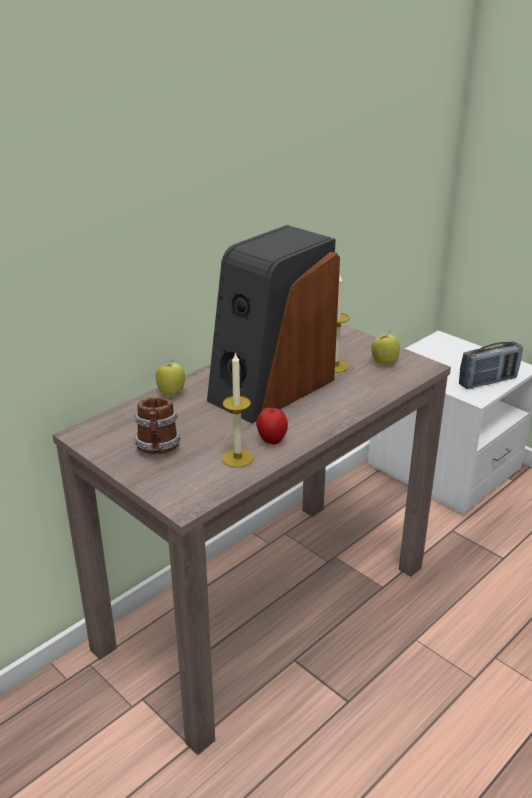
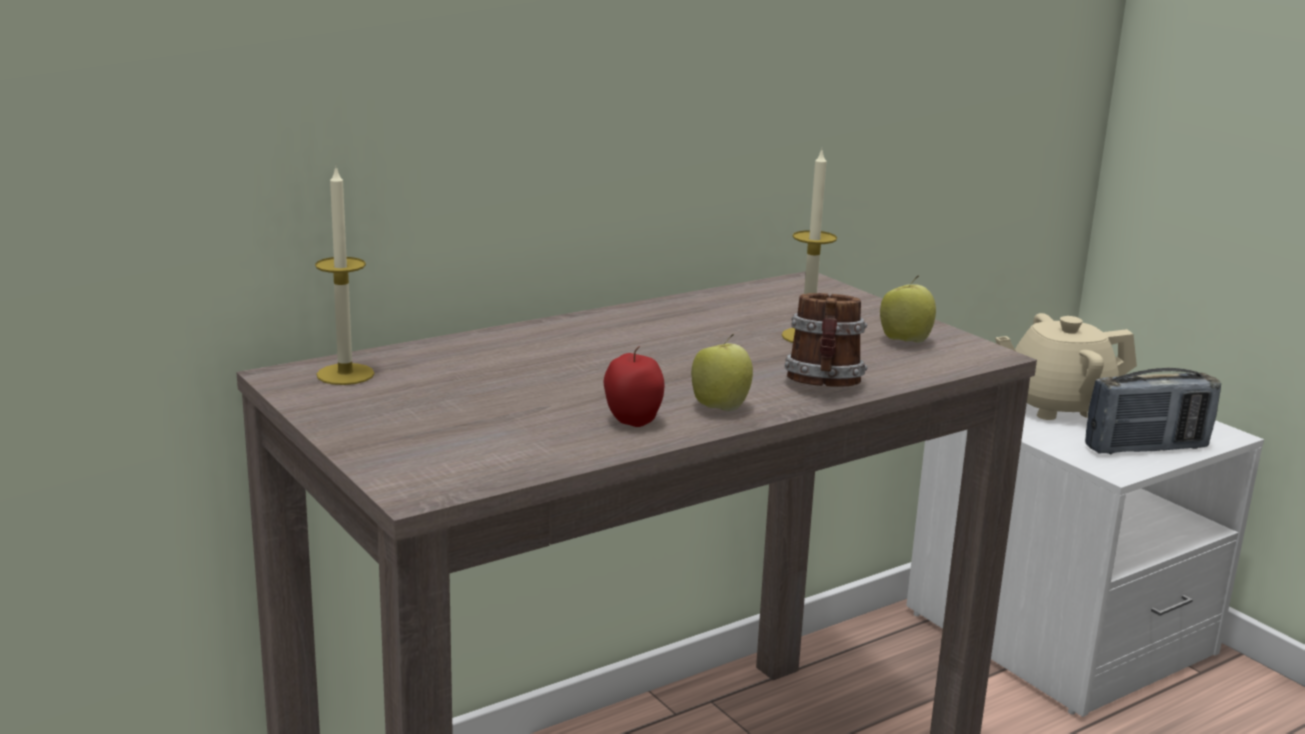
camera: 10 degrees right, 10 degrees down
(158, 449) = (413, 410): mug -> mug (824, 385)
(171, 393) = (480, 341): apple -> apple (719, 408)
(237, 458) = (555, 438): candle -> candle (345, 374)
(270, 388) = (668, 354): speaker -> none
(439, 360) = (1057, 406): none -> beige teapot

